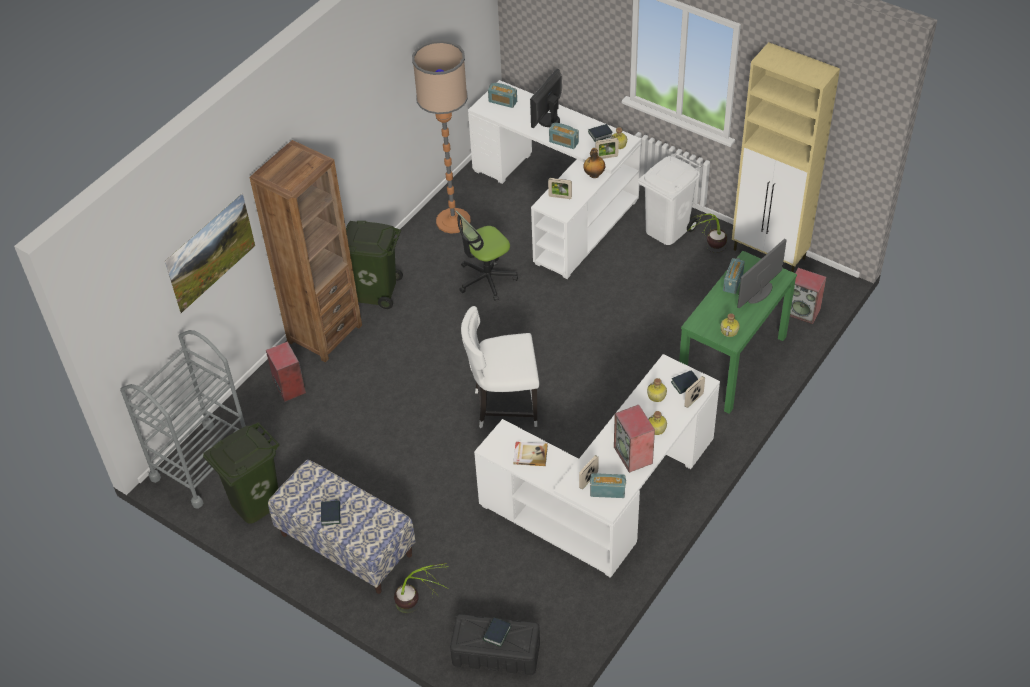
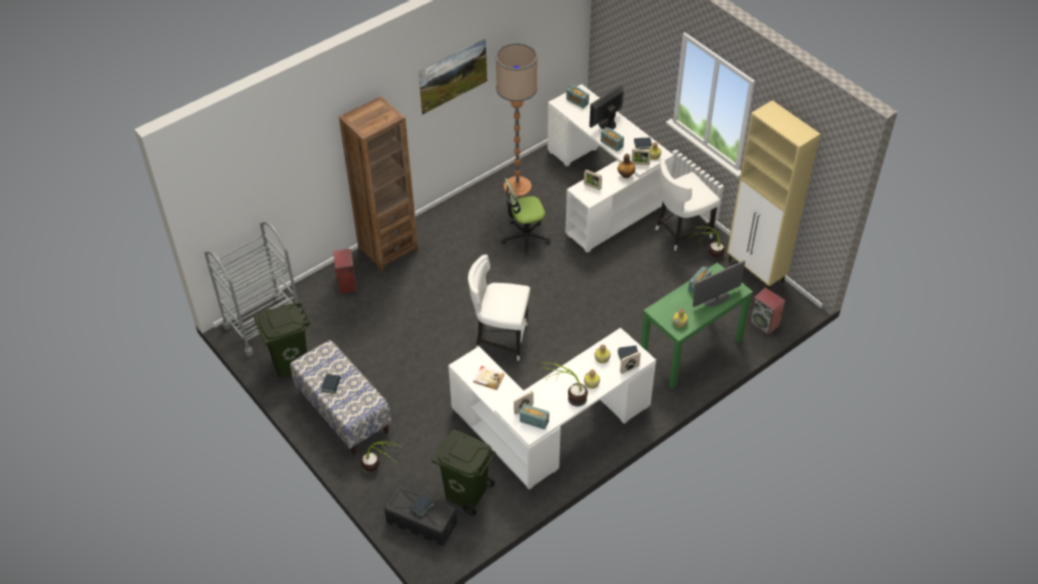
camera: 15 degrees right, 0 degrees up
(215, 266) = (300, 178): picture -> picture (454, 87)
(376, 291) = (438, 227): green trash can -> green trash can (466, 492)
(634, 455) = (565, 399): speaker -> potted plant
(666, 229) = (681, 232): white trash can -> white chair

